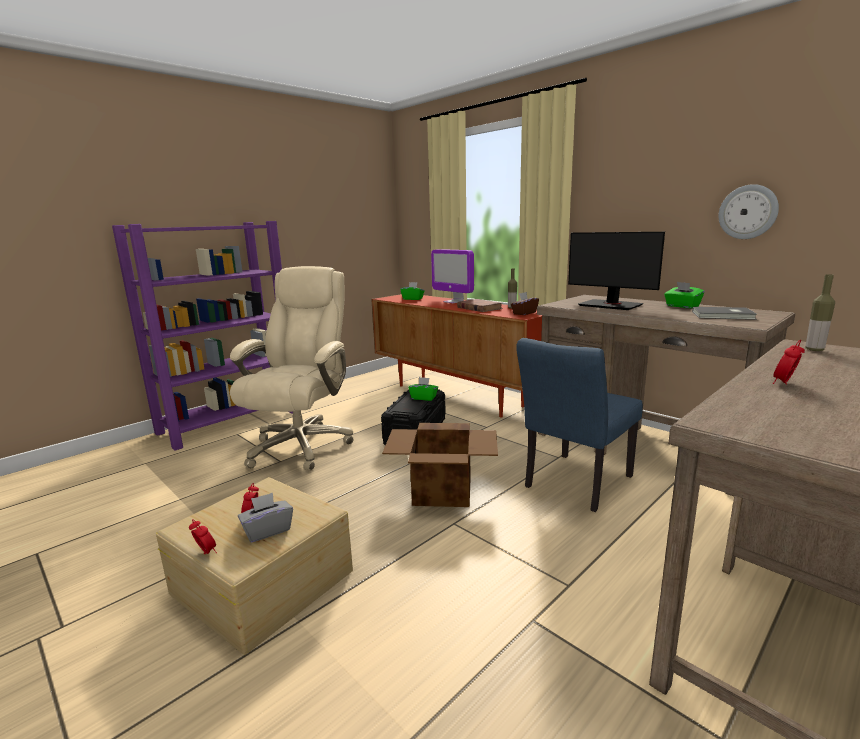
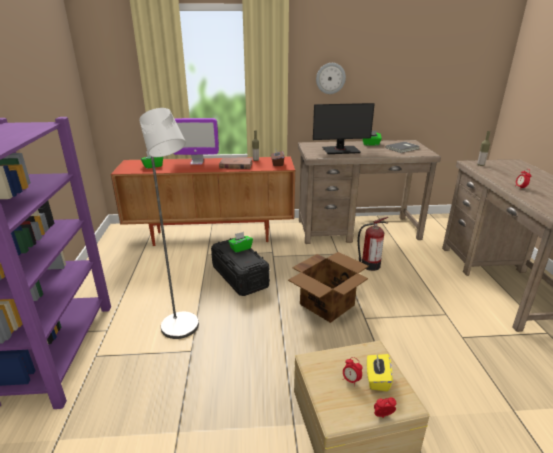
camera: 50 degrees left, 10 degrees up
(267, 530) = (377, 379): grey tissue box -> yellow tissue box
(303, 446) = (183, 330): beige office chair -> grey floor lamp
(574, 484) = (369, 265): blue chair -> fire extinguisher
(748, 212) = (393, 86): wall clock -> wall clock (330, 78)

